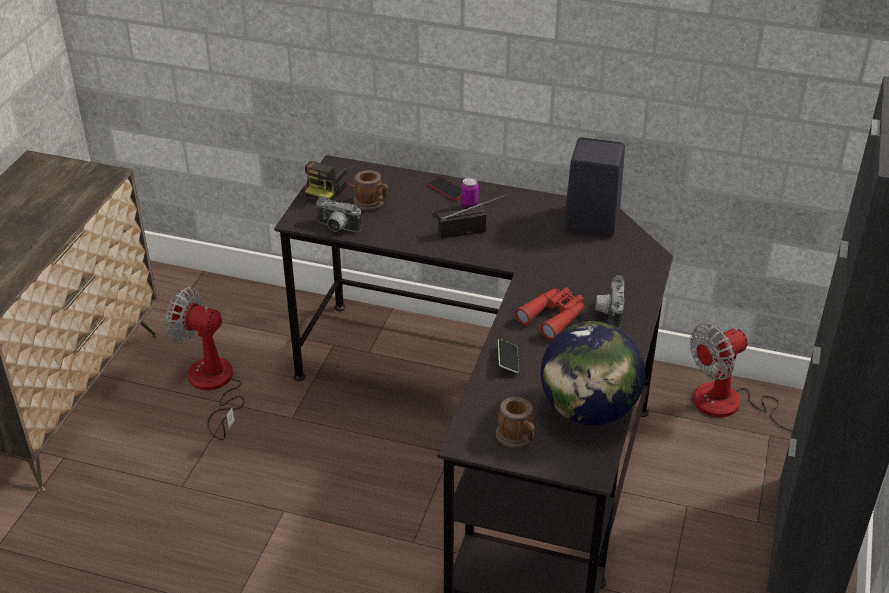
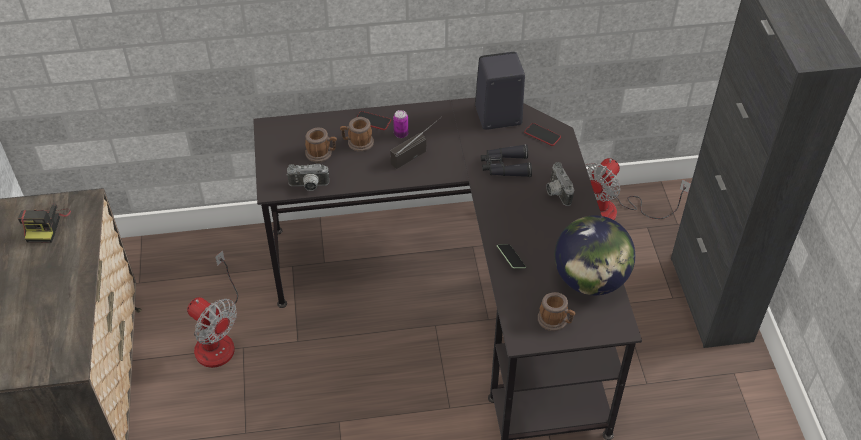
camera: 25 degrees left, 10 degrees up
(213, 386) = (217, 337): fan -> fan turned 135 degrees counterclockwise
(330, 188) = (279, 150): camera -> camera (46, 225)
(416, 204) = (357, 143): none -> mug
(553, 316) = (520, 209): red binoculars -> none
(564, 271) = (505, 167): none -> black binoculars
(630, 253) = (542, 135): none -> phone

